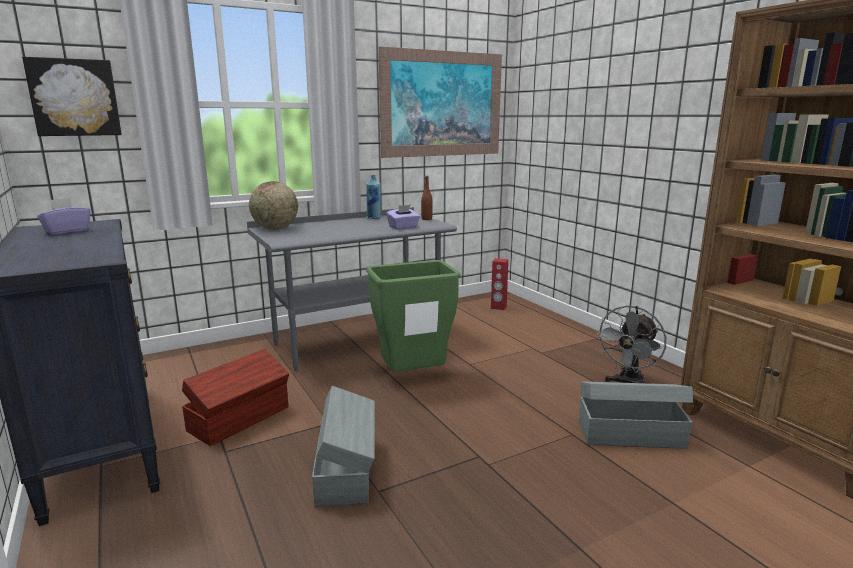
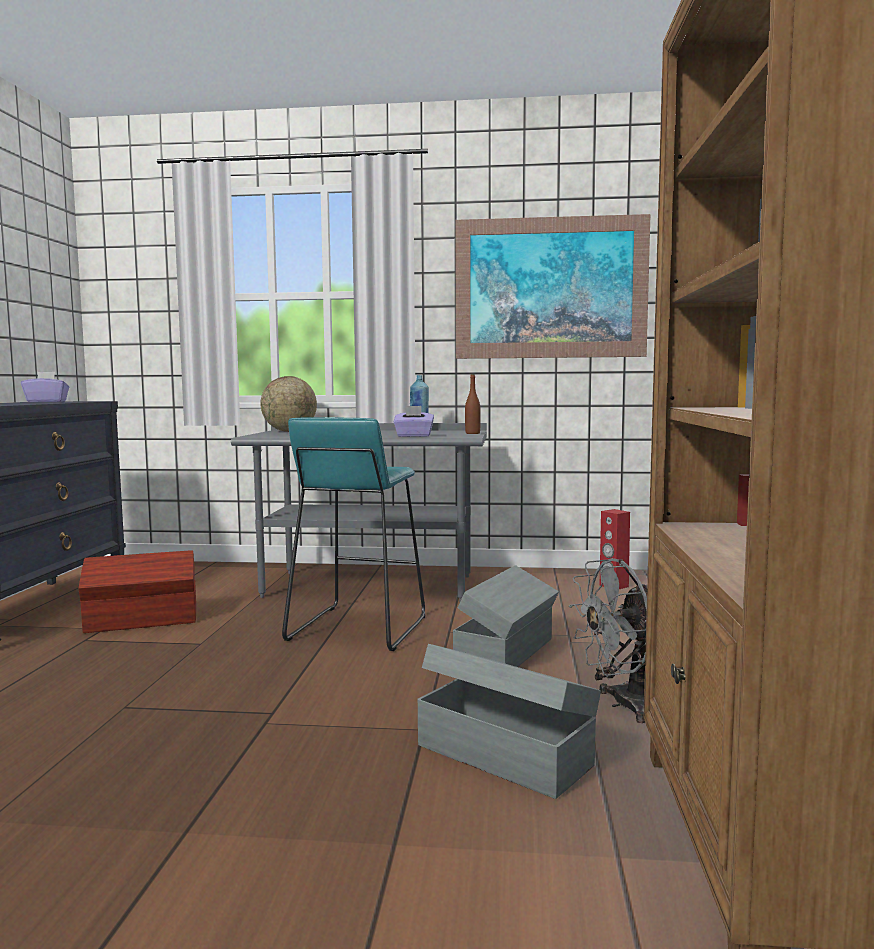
camera: 35 degrees right, 10 degrees down
(74, 98) = (138, 294): picture -> none
(346, 469) = (137, 682): grey storage box -> grey storage box (507, 652)
(412, 378) = (357, 628): green trash can -> turquoise stool

